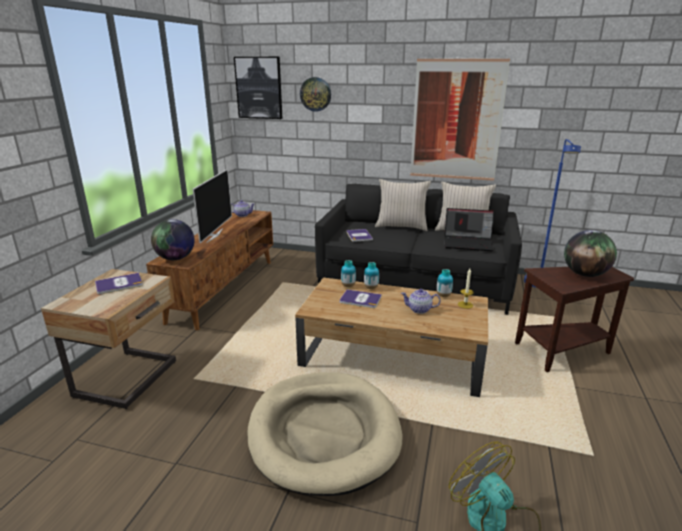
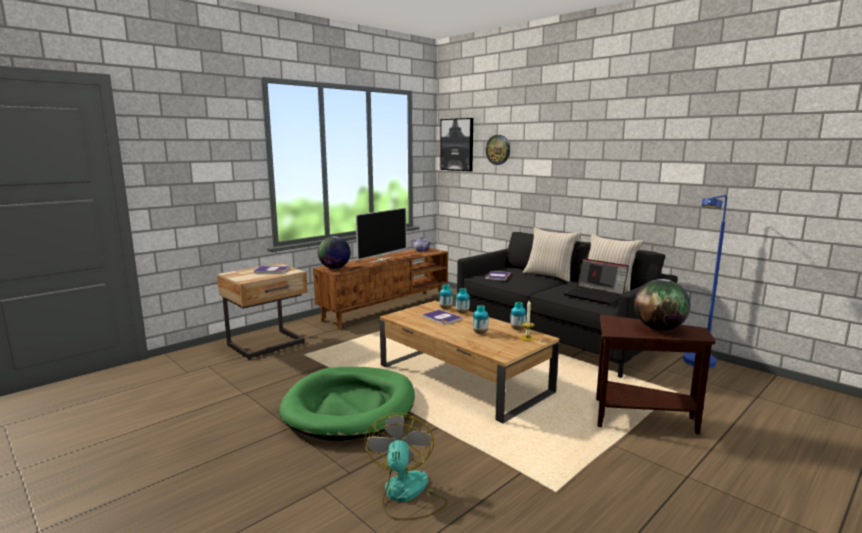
camera: 30 degrees right, 10 degrees down
(324, 433) = (350, 407): beige dog bed -> green dog bed
(420, 310) = (480, 333): teapot -> vase
(456, 120) = (617, 174): picture -> none

